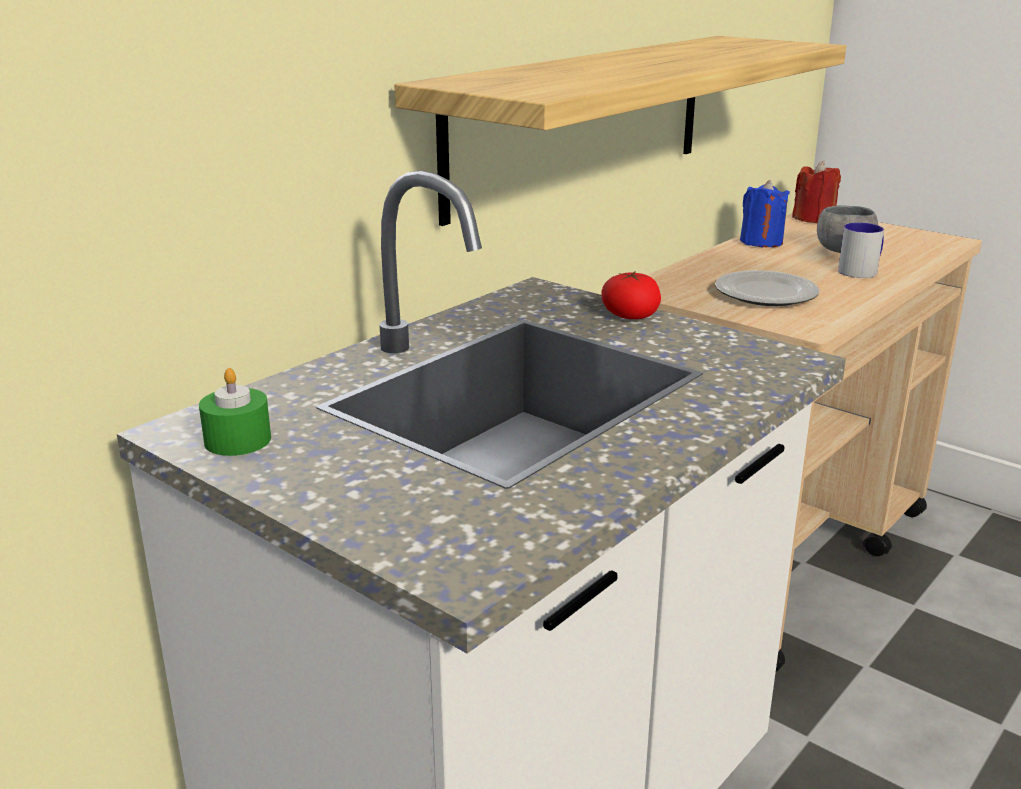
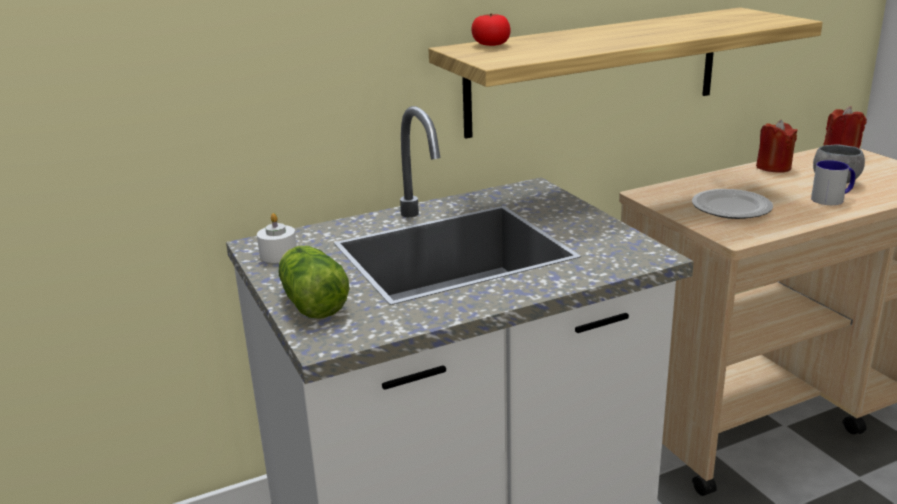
camera: 25 degrees right, 0 degrees up
(237, 440) = (278, 254): green candle -> white candle
(372, 507) = (312, 301): none -> lettuce
(630, 315) = (576, 212): tomato -> tomato (491, 44)
(761, 242) = (773, 167): blue candle -> red candle

